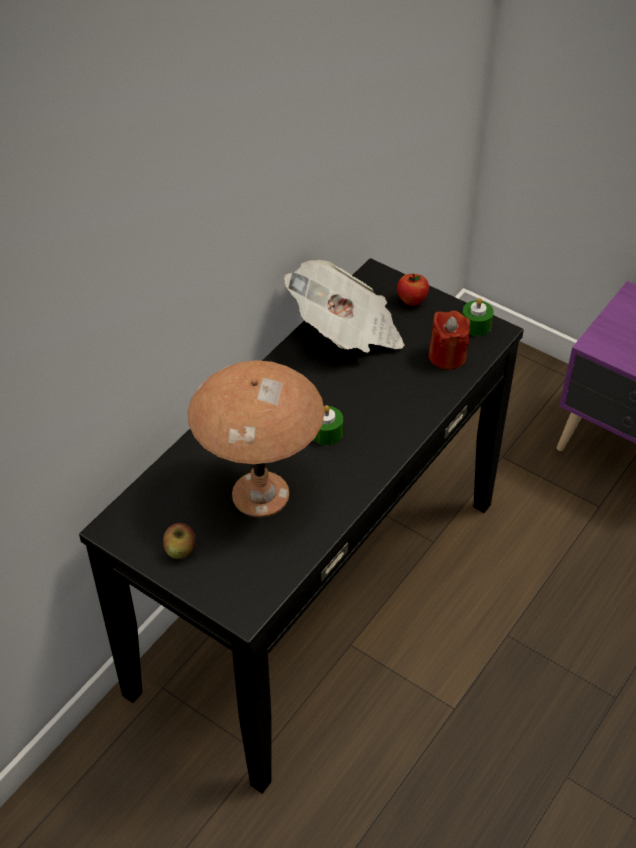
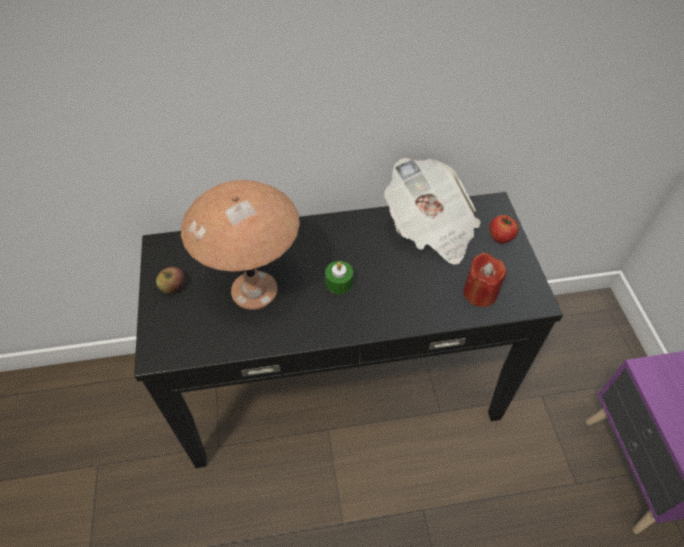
camera: 45 degrees right, 5 degrees up
(476, 325) = (527, 286): green candle -> none

